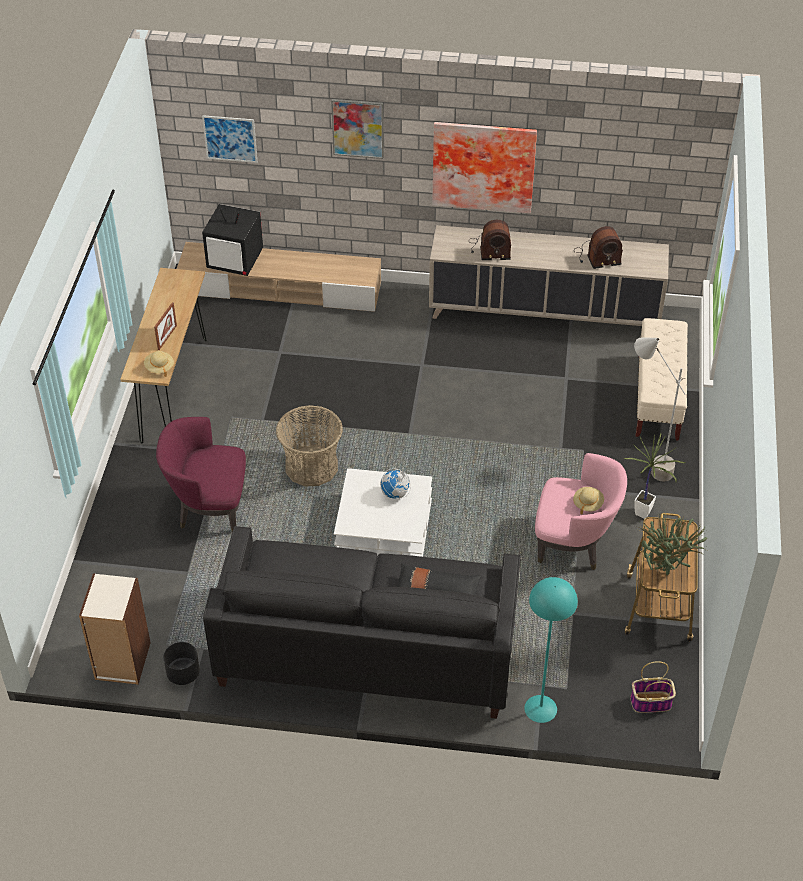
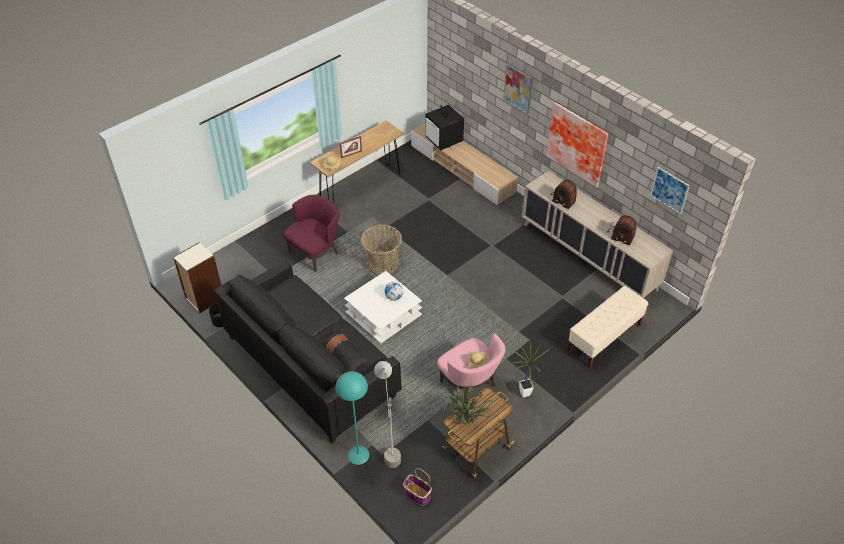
camera: 40 degrees right, 0 degrees up
(208, 507) = (315, 253): purple armchair -> purple armchair turned 90 degrees clockwise
(230, 138) = (458, 66): picture -> picture (669, 190)
(646, 464) = (556, 369): grey floor lamp -> grey floor lamp (389, 448)

